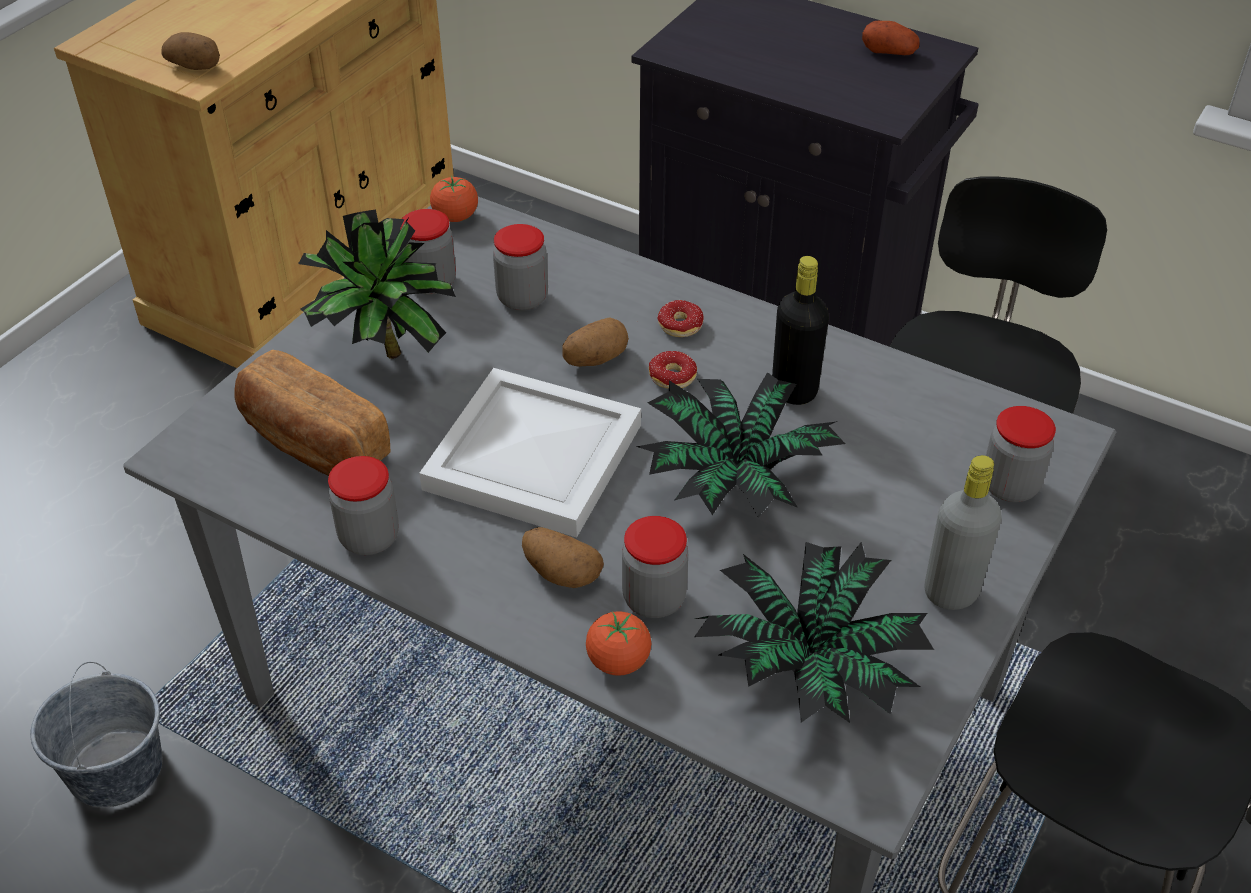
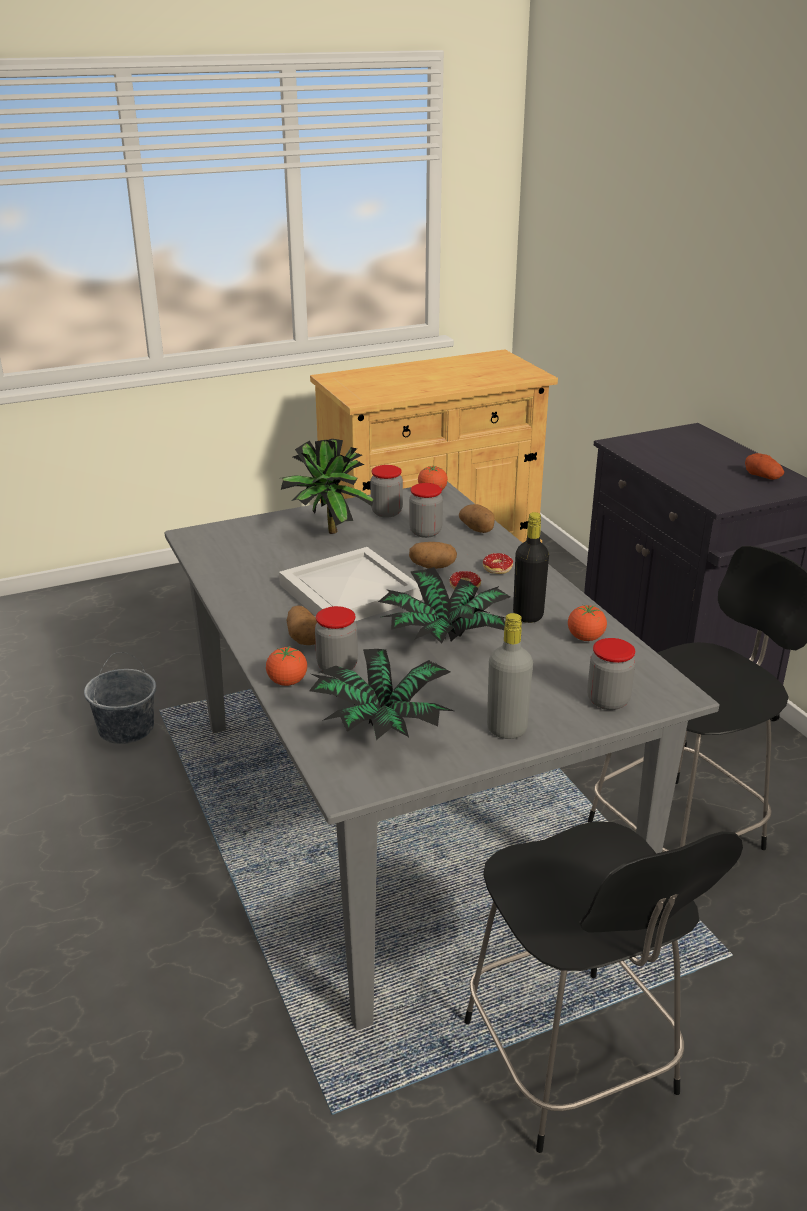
camera: 35 degrees right, 15 degrees down
(196, 66) = (364, 395): potato -> potato (478, 529)
(313, 443) = (253, 551): bread -> none
(369, 537) = (233, 592): jar -> none
(893, 397) = (585, 638): none -> tomato

